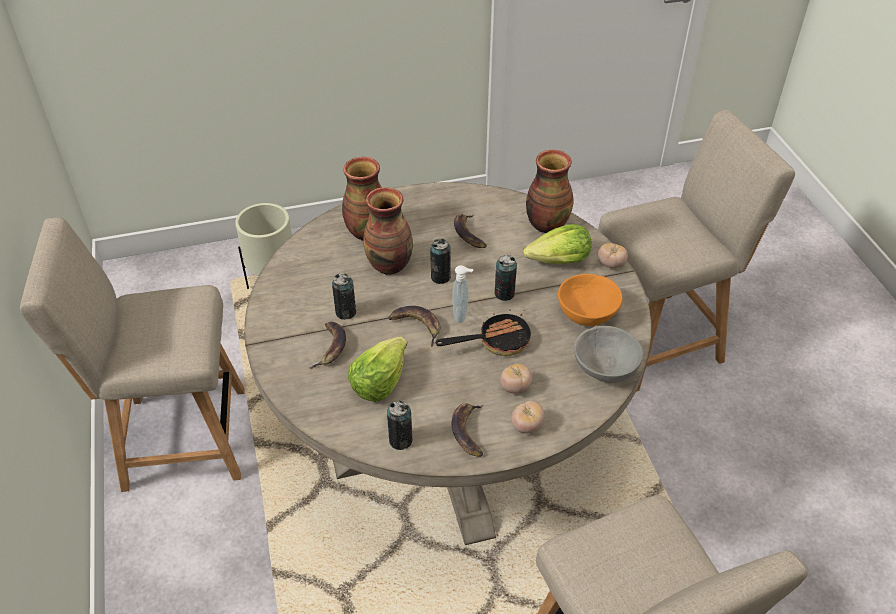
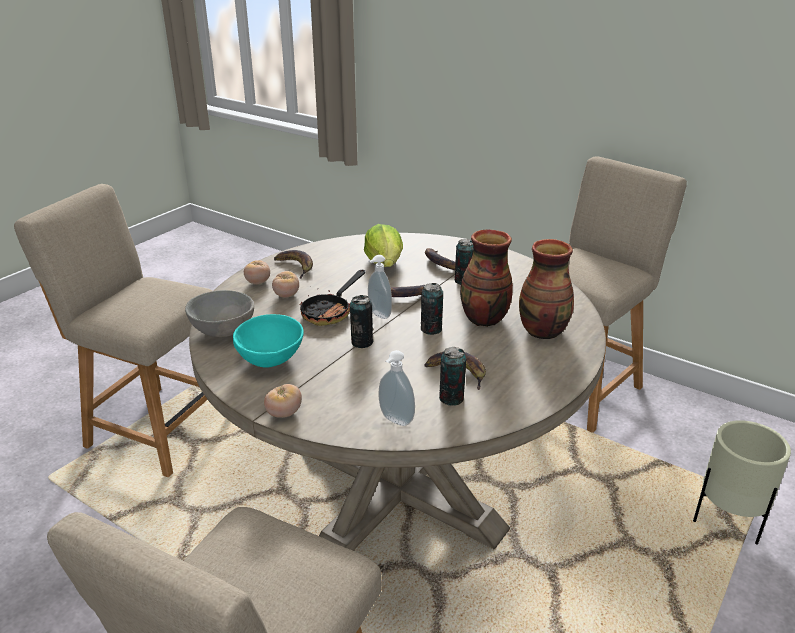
camera: 140 degrees right, 15 degrees down
(400, 440) = (333, 249): can -> can (451, 398)
(546, 224) = (395, 420): vase -> soap dispenser
(559, 261) = (341, 391): lettuce -> none
(586, 314) = (272, 359): orange bowl -> turquoise bowl

